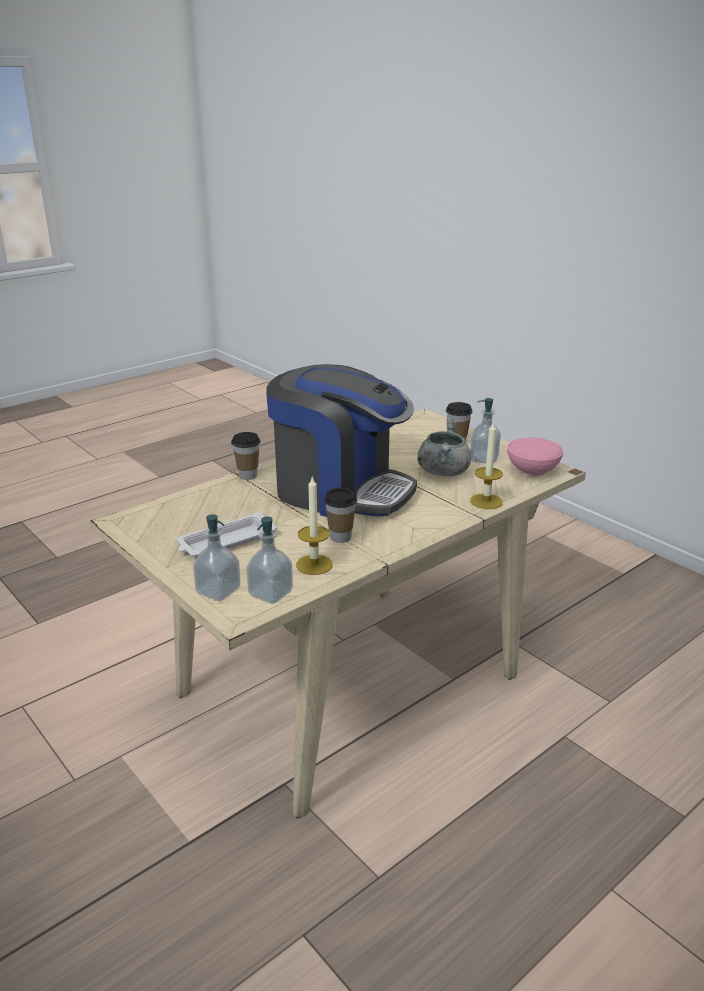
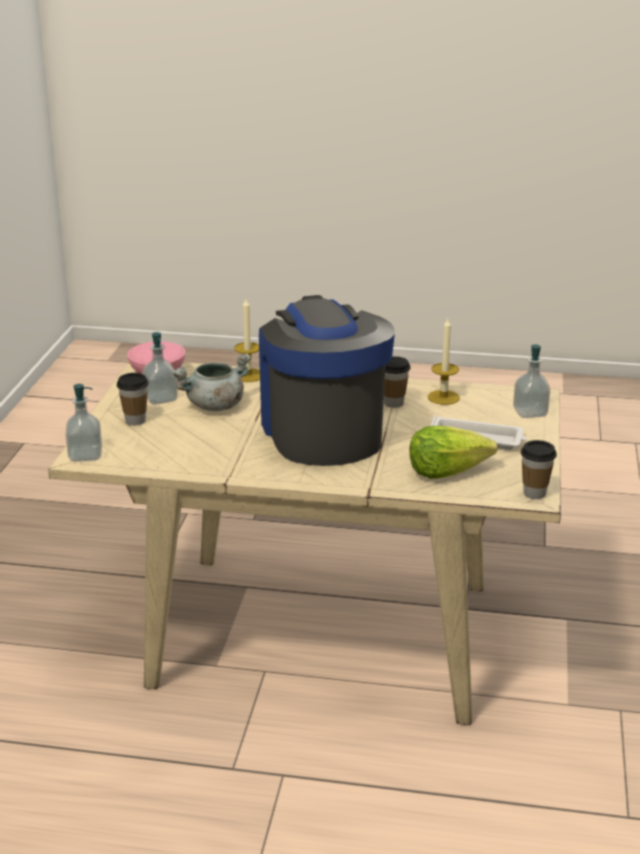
camera: 130 degrees left, 0 degrees up
(210, 508) = (447, 470): none -> lettuce
(248, 476) = (364, 484): cup -> cup (534, 493)
(270, 593) = (499, 396): soap dispenser -> soap dispenser (85, 455)

